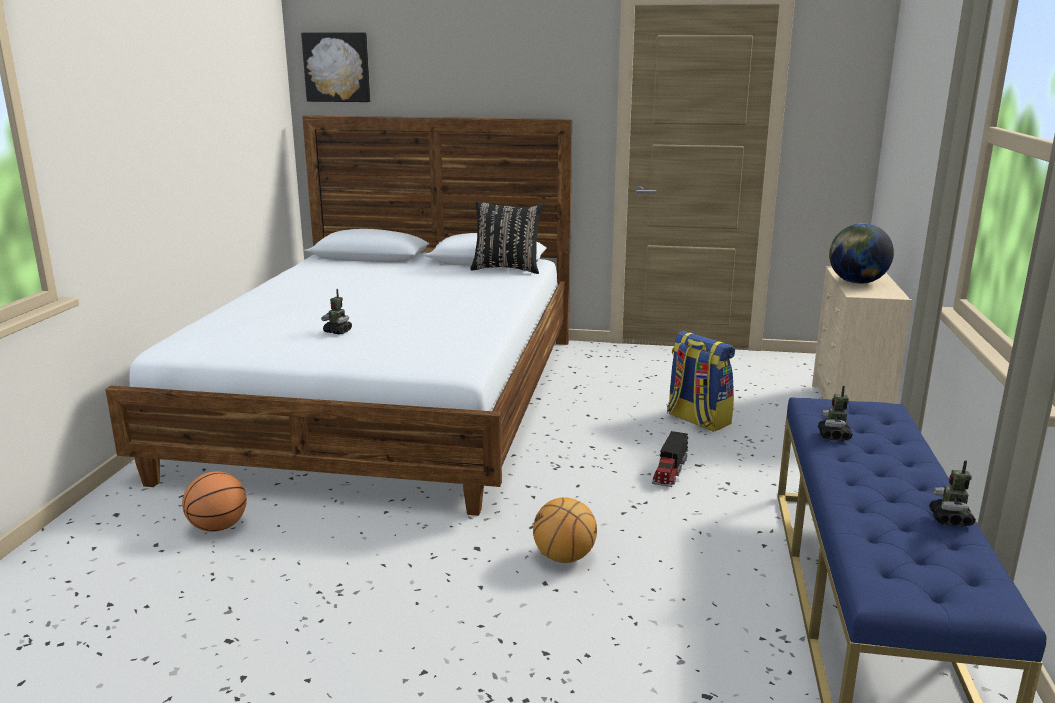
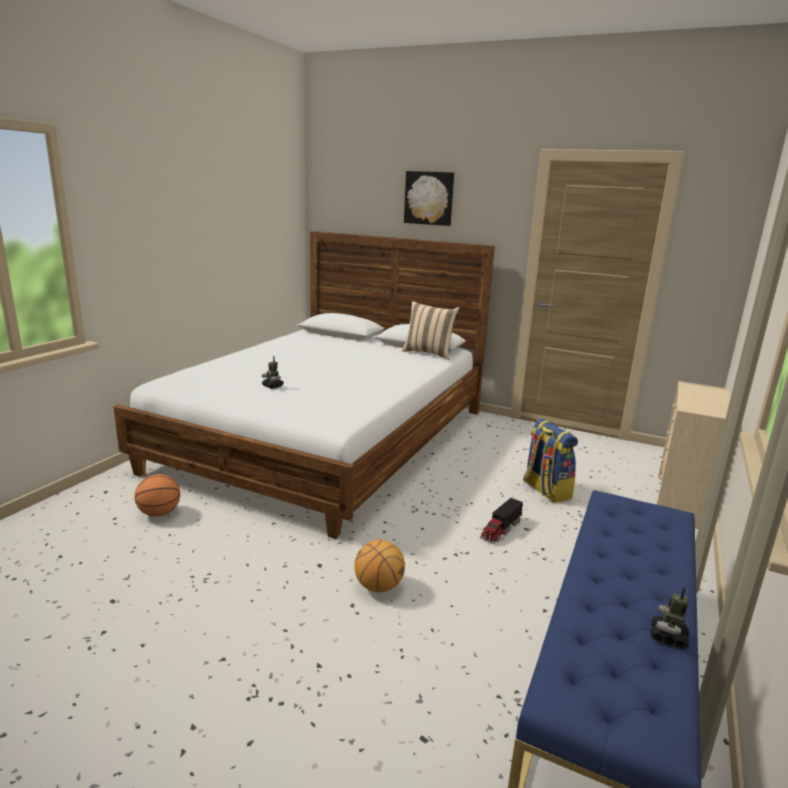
camera: 15 degrees right, 0 degrees up
(337, 67) = (336, 198): picture -> picture (429, 198)
(507, 269) = (429, 353): black pillow -> beige pillow
(834, 436) = (608, 532): toy robot -> none
(856, 282) = (696, 398): globe -> none

